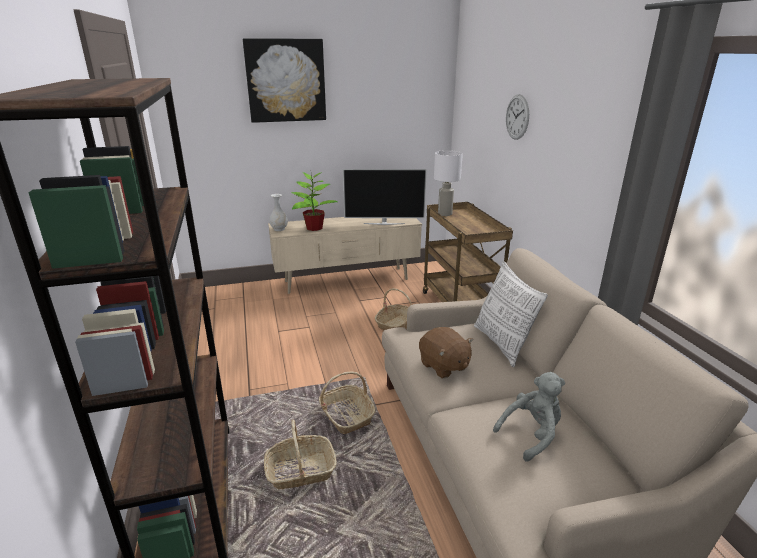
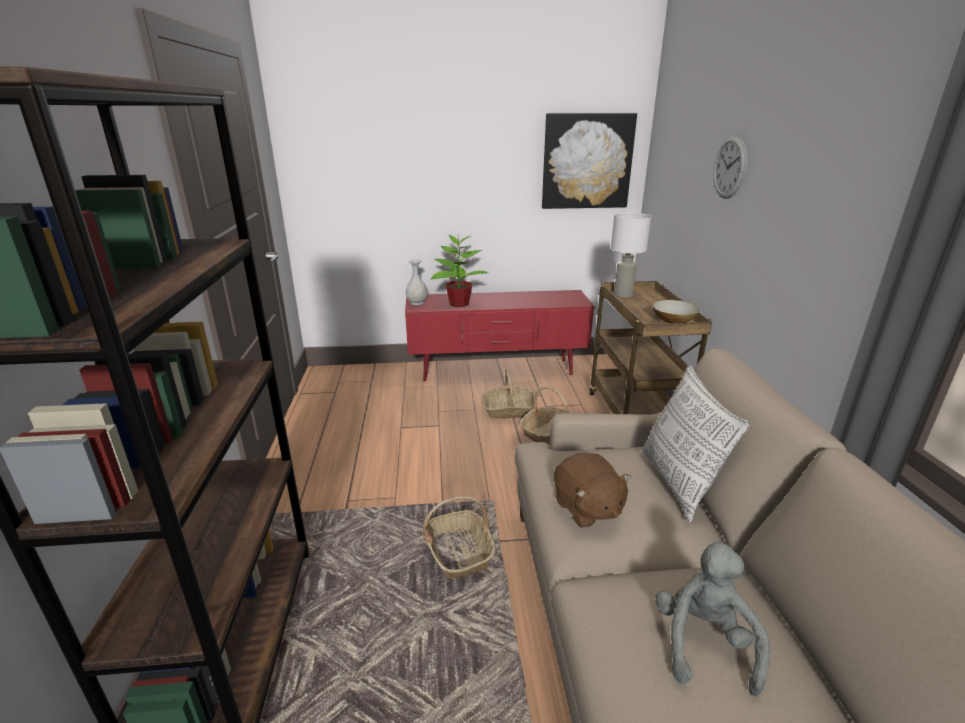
camera: 10 degrees right, 0 degrees up
(286, 81) = (435, 121): picture -> picture (587, 161)
(300, 471) = (382, 626): basket -> basket (509, 410)
(346, 281) = (497, 371): beige tv stand -> red tv stand
(384, 223) = (546, 303): television -> none
(484, 231) = (673, 320): none -> bowl
(531, 434) = (703, 642): grey plush toy -> grey plush toy turned 60 degrees counterclockwise

